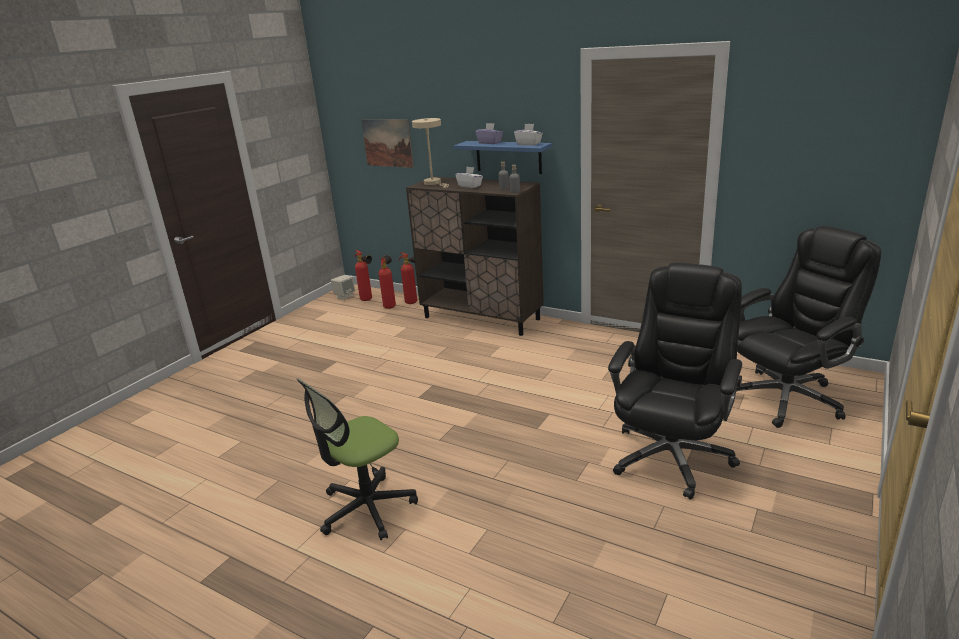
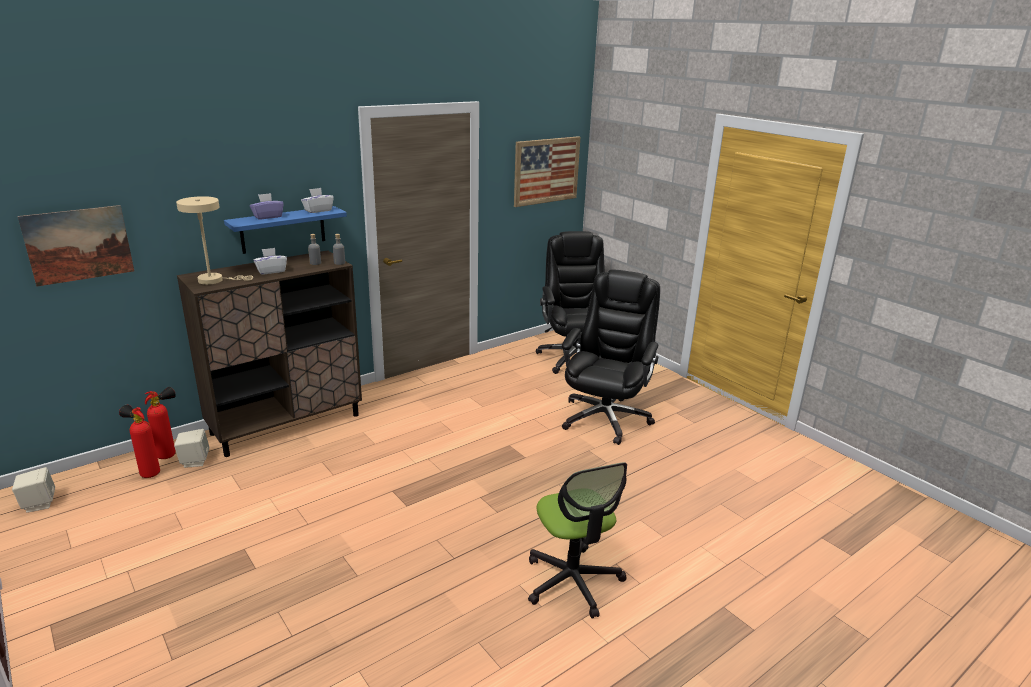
camera: 70 degrees left, 0 degrees up
(368, 300) = (95, 486): fire extinguisher -> none
(413, 311) = (194, 461): none -> beige speaker
(672, 455) = (605, 417): black office chair -> black office chair turned 60 degrees clockwise
(842, 139) = (546, 171): none -> picture

